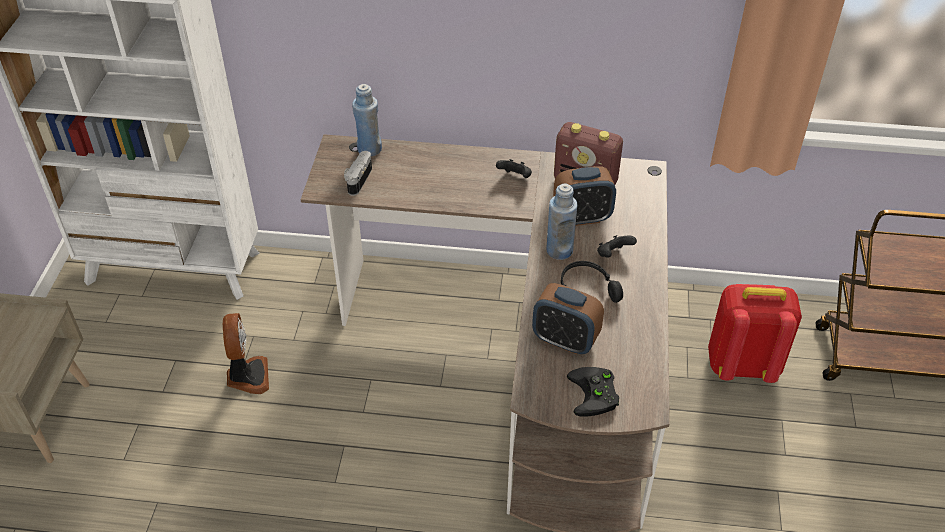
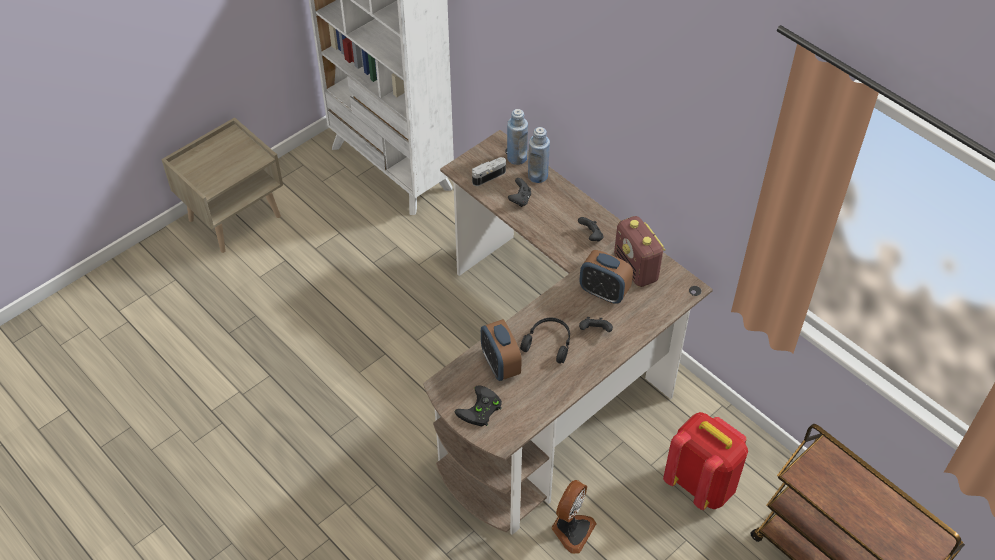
camera: 40 degrees right, 5 degrees up
(247, 376) = (370, 271): fan -> fan (571, 530)
(413, 183) = (520, 199): none -> black game controller
(559, 250) = (563, 305): blue bottle -> blue bottle (537, 176)

